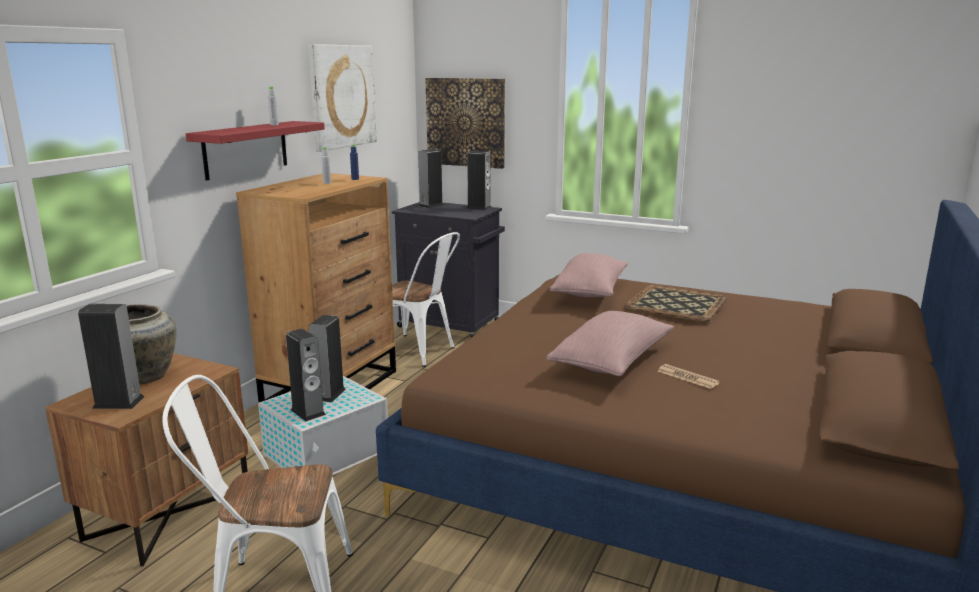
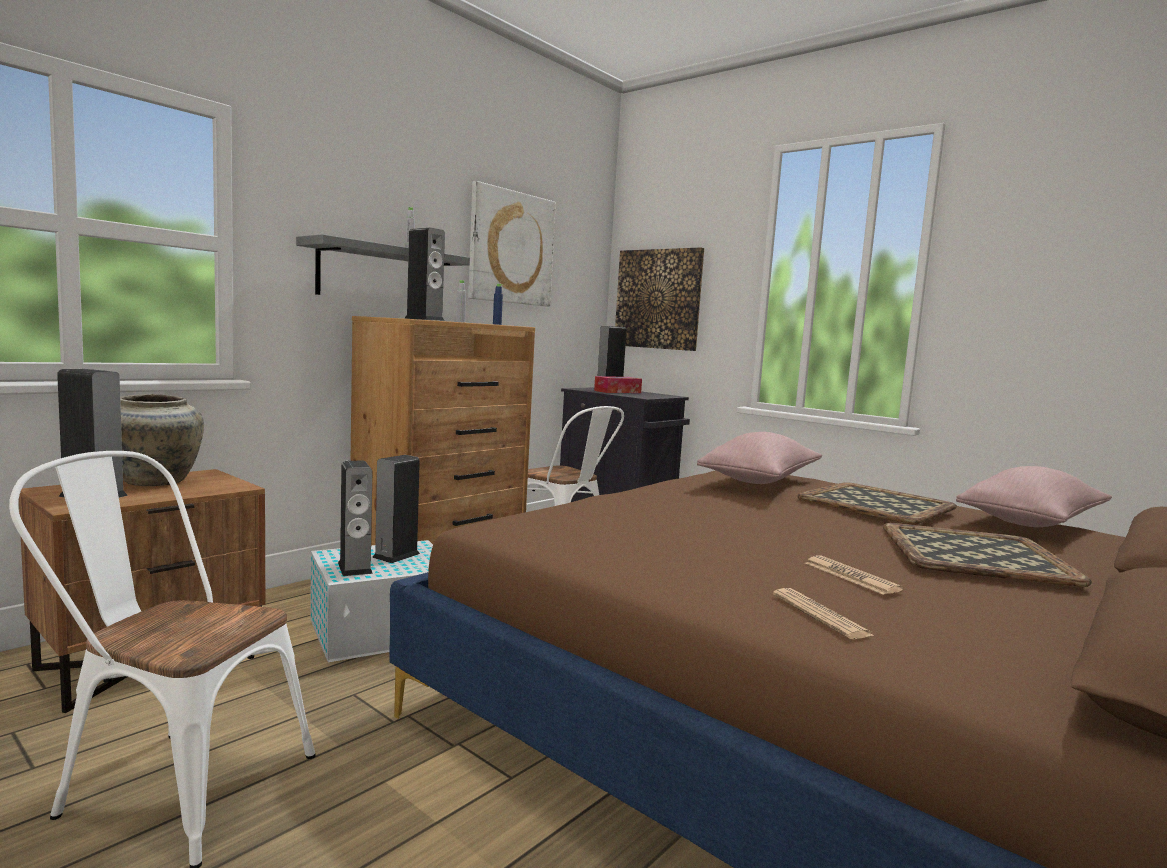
camera: 15 degrees right, 10 degrees down
(246, 149) = (375, 274): red shelf -> grey shelf
(441, 209) = (617, 391): none -> tissue box
(479, 207) = (661, 394): speaker -> speaker (424, 319)
(612, 362) = (742, 545): pink pillow -> pink pillow (1032, 523)
(683, 411) = (820, 615): none -> newspaper
(747, 343) = (972, 554): none -> tray

